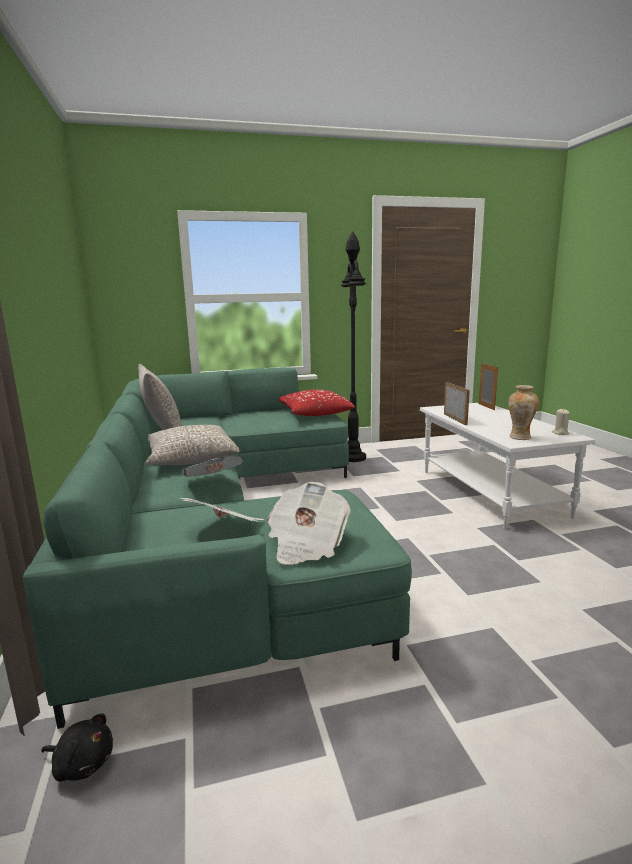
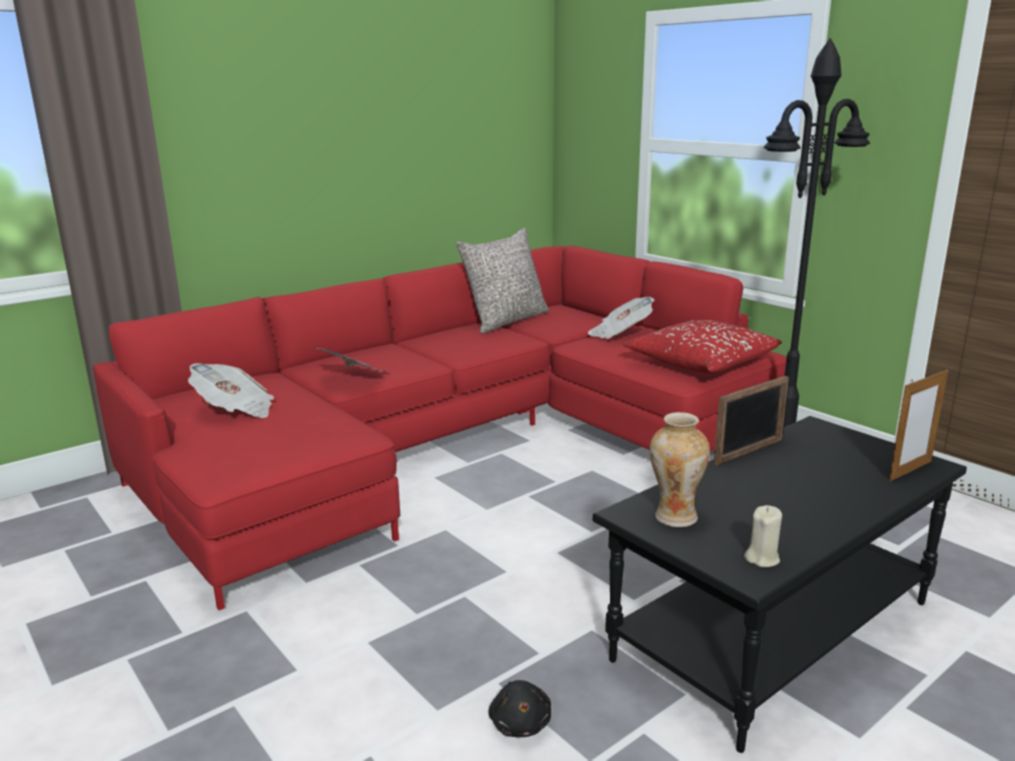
camera: 65 degrees right, 5 degrees up
(82, 763) = (89, 505): black plush toy -> black plush toy (520, 723)
(190, 458) = (429, 352): grey pillow -> none
(222, 521) = (461, 443): green sofa -> red sofa
(306, 544) = (215, 447): newspaper -> newspaper (620, 334)
(488, 492) = (772, 629): white coffee table -> black coffee table

